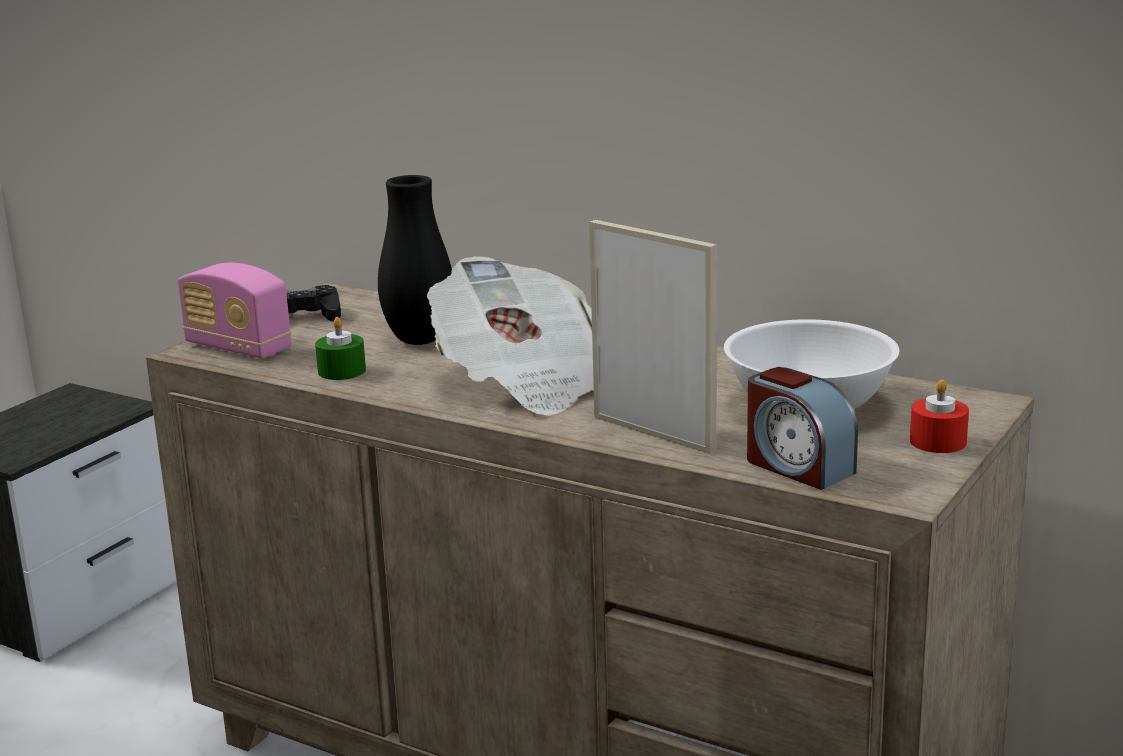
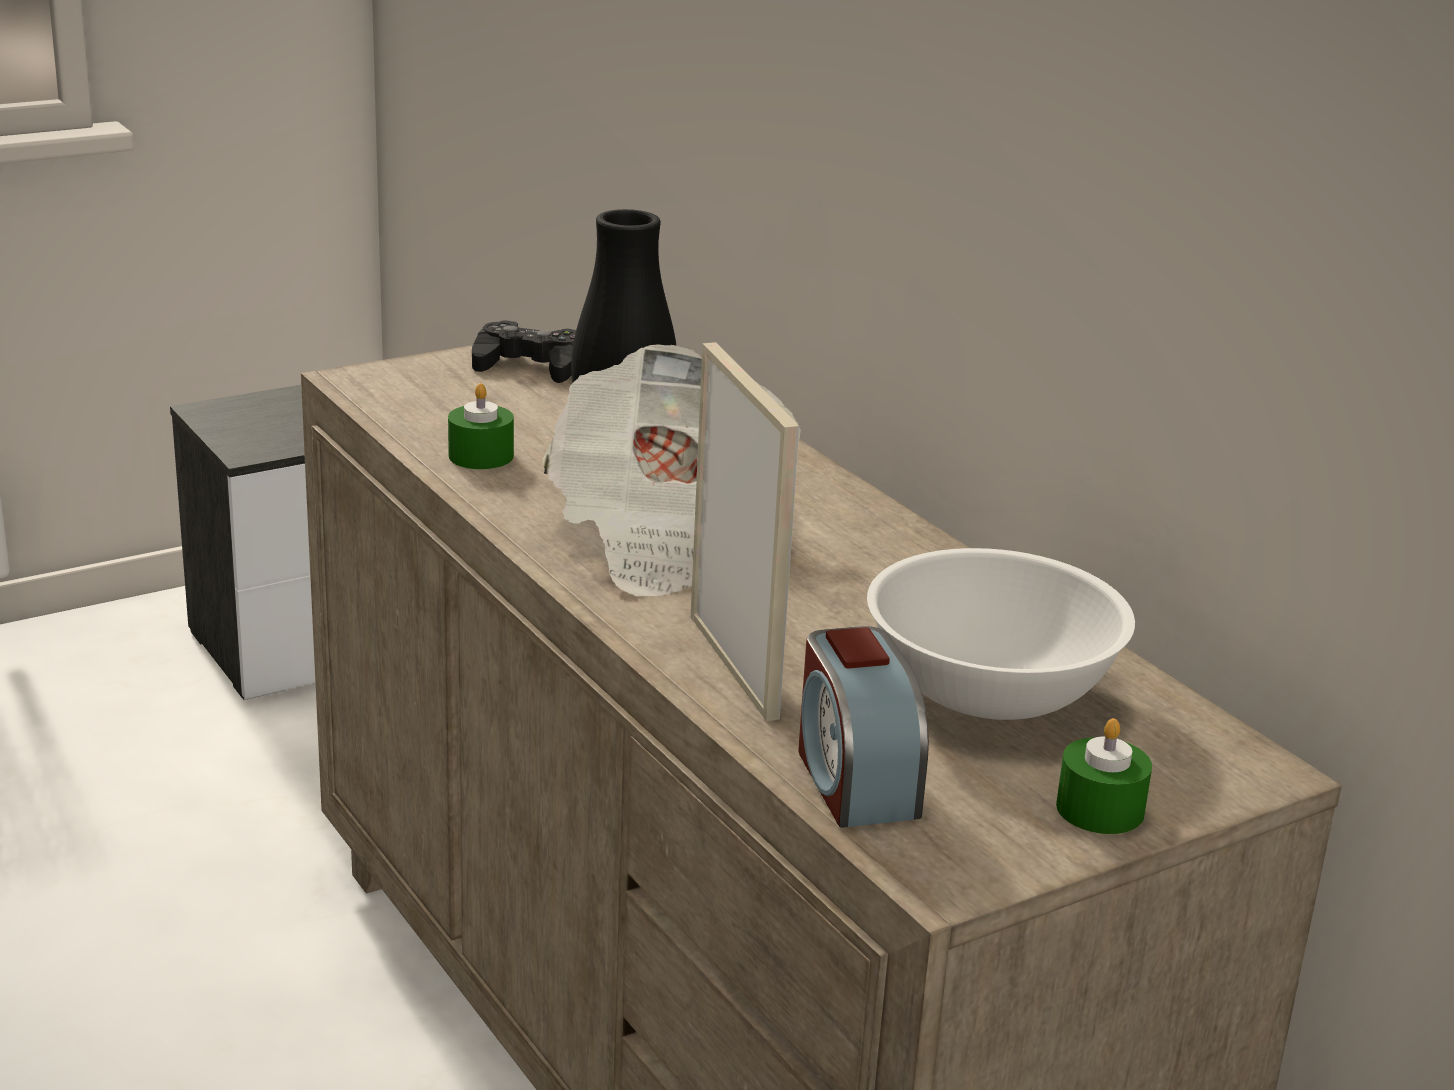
camera: 25 degrees right, 5 degrees up
(238, 348) = (409, 389): radio -> none
(938, 441) = (1100, 809): red candle -> green candle

